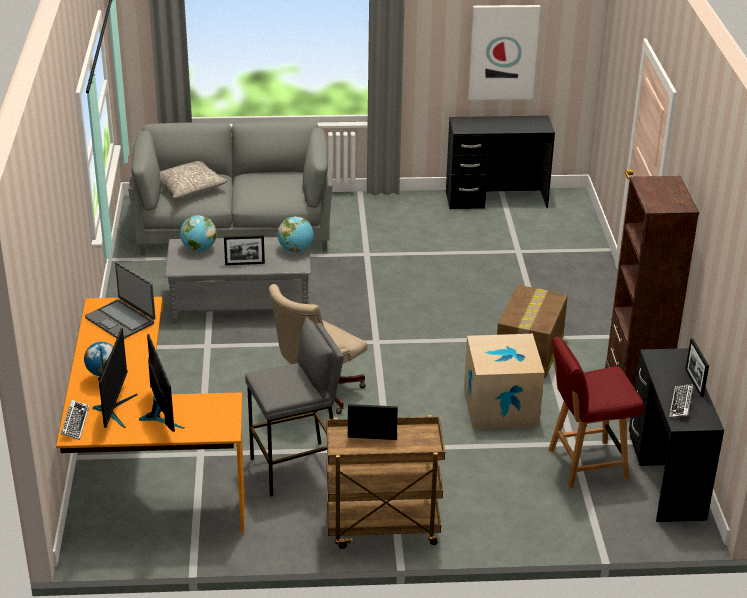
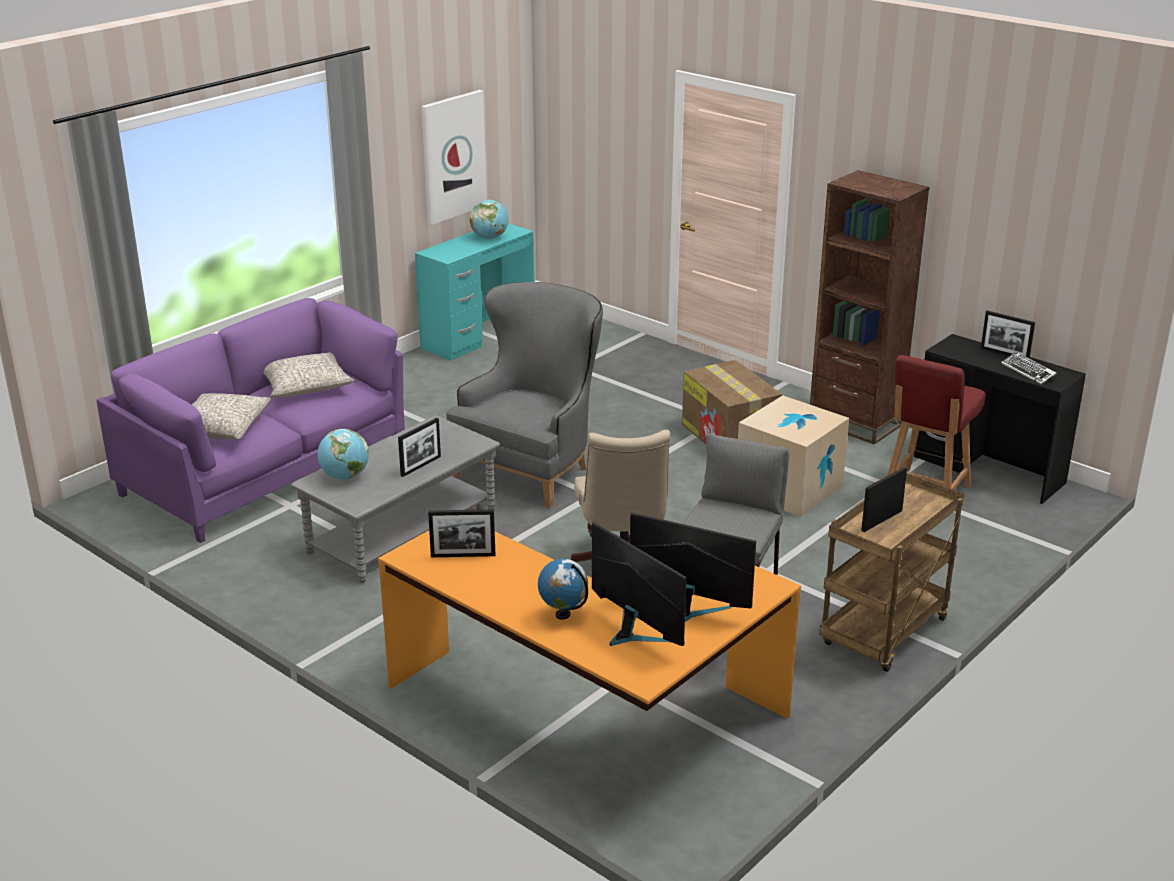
camera: 45 degrees left, 5 degrees down
(75, 423) = (621, 668): keyboard -> none
(121, 320) = (463, 555): laptop -> picture frame
(235, 229) = (265, 470): grey sofa -> purple sofa
(271, 182) = (305, 385): none -> grey pillow
(296, 250) = (448, 431): globe -> globe (489, 238)
(372, 306) = (533, 468): none -> grey armchair
(496, 199) = (478, 336): black desk -> turquoise desk

